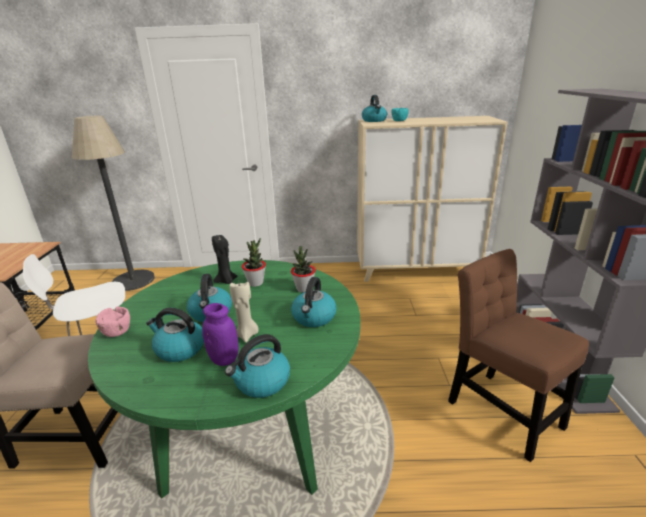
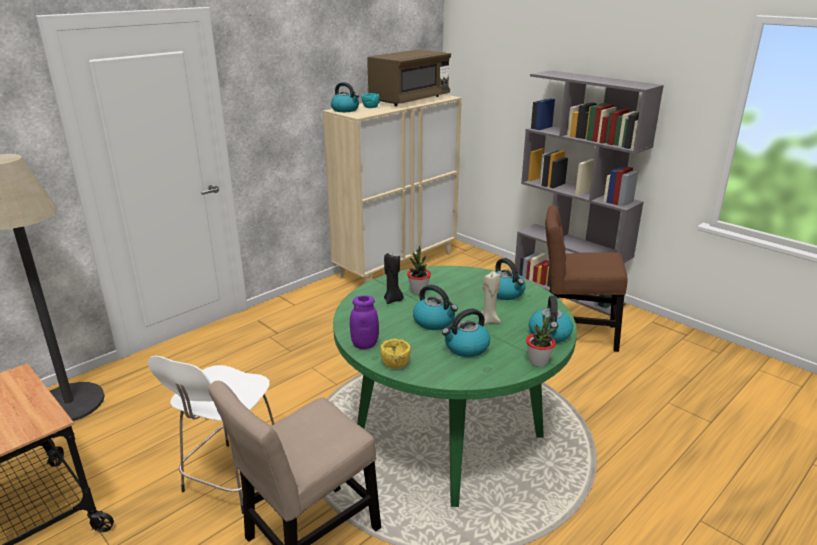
camera: 45 degrees left, 0 degrees up
(117, 332) = (395, 364): pink bowl -> yellow bowl
(224, 359) = (505, 337): purple jar -> purple jar (365, 345)
(304, 288) = (461, 280): potted plant -> potted plant (538, 362)
(449, 119) = (409, 100): none -> brown microwave

